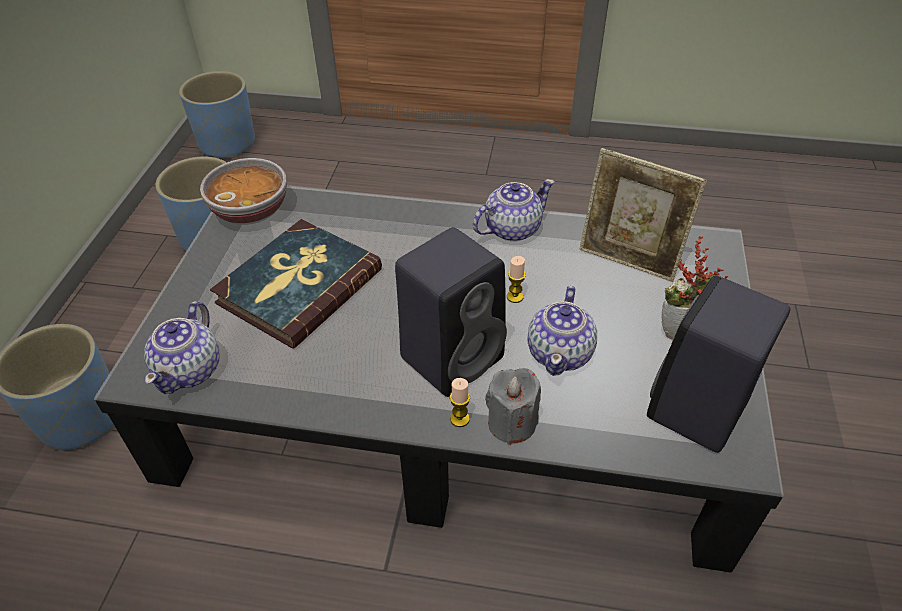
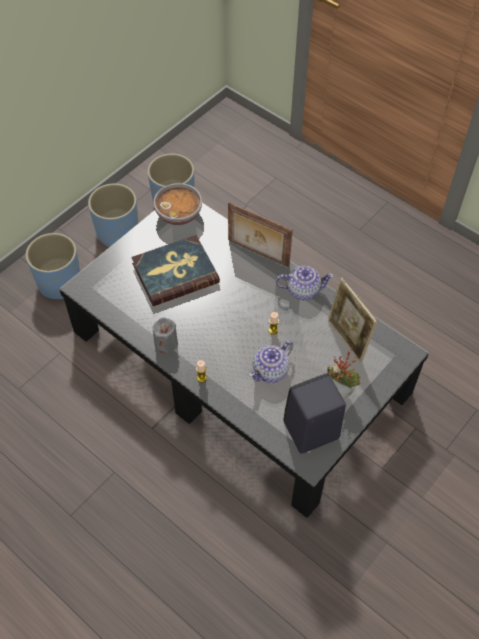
camera: 30 degrees right, 10 degrees up
(190, 369) = (104, 294): teapot -> none
(227, 144) = (217, 134): blue planter -> blue planter (117, 233)
(409, 212) = (257, 253): none -> picture frame
(454, 355) = (221, 346): black speaker -> none
(512, 423) = (222, 392): grey candle -> grey candle (166, 343)

